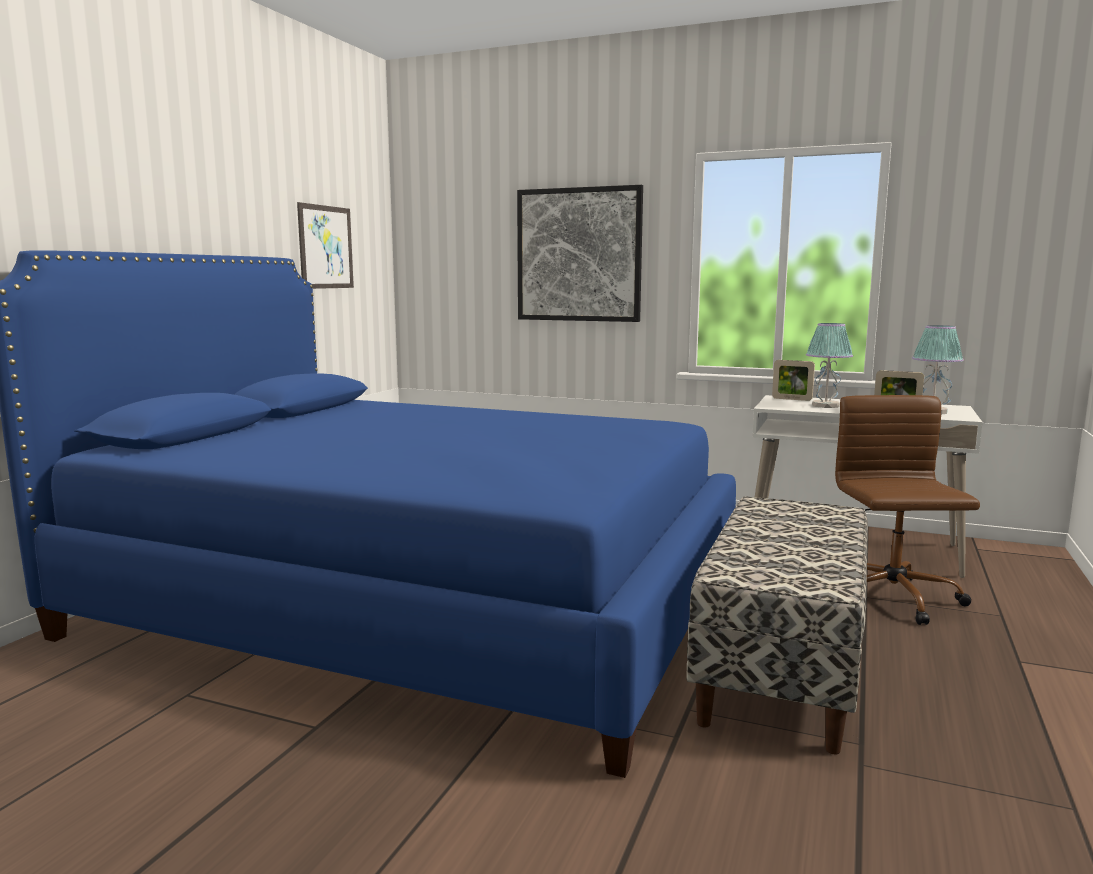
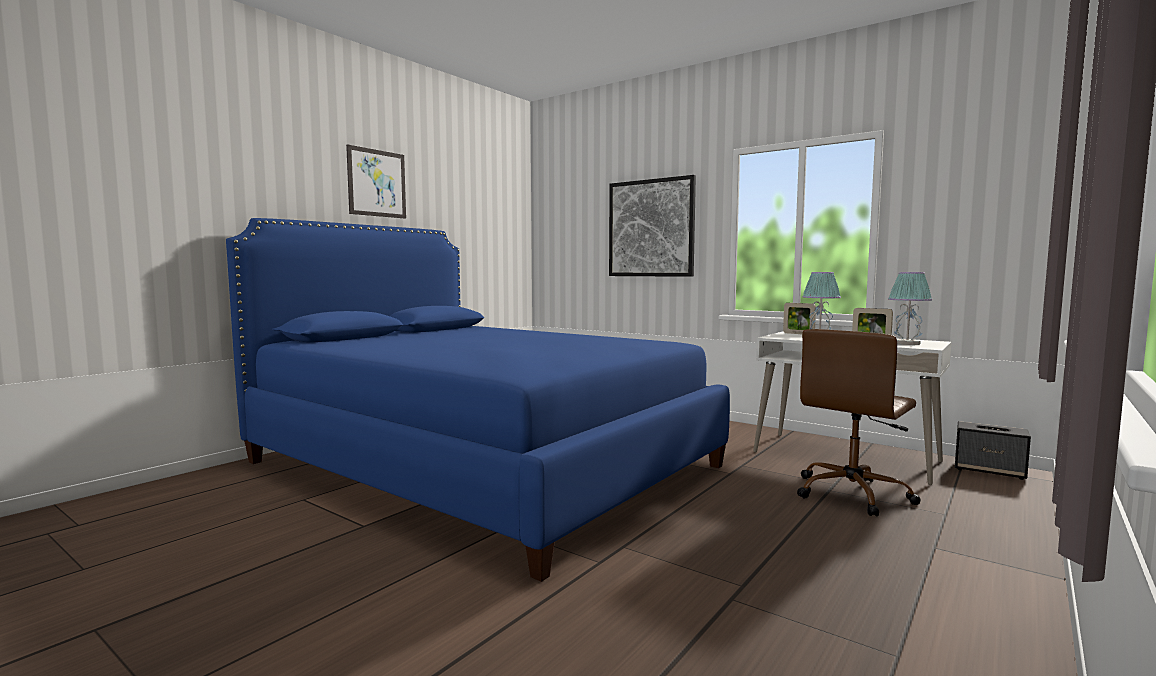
camera: 15 degrees right, 5 degrees down
(326, 247) = (475, 225): picture -> picture (377, 183)
(781, 667) = (718, 529): bench -> none
(893, 599) = (853, 494): brown office chair -> brown office chair turned 150 degrees counterclockwise
(1007, 553) = (990, 471): none -> speaker

